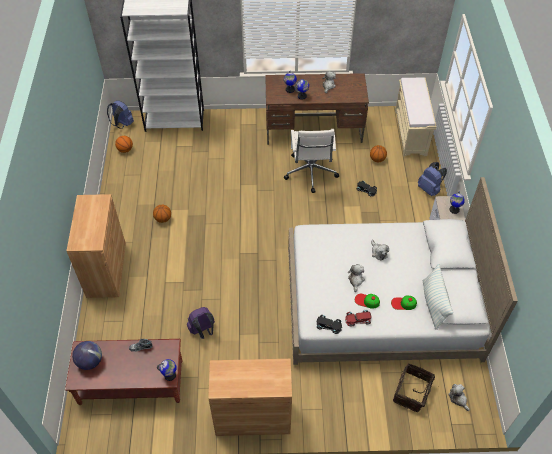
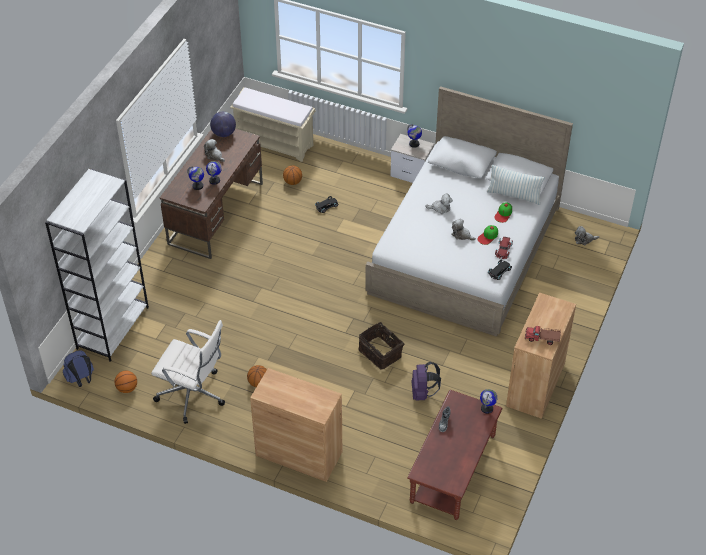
camera: 65 degrees left, 5 degrees down
(90, 361) = (439, 468): globe -> globe (223, 133)
(231, 381) = (542, 338): none -> toy truck
(310, 173) = (276, 239): white office chair -> white office chair (193, 395)
(412, 392) = (564, 266): basket -> basket (381, 352)
(429, 189) = (355, 161): blue backpack -> none

